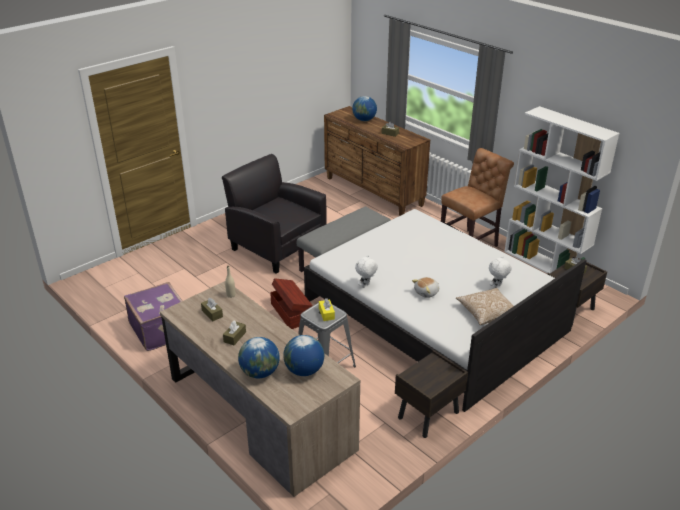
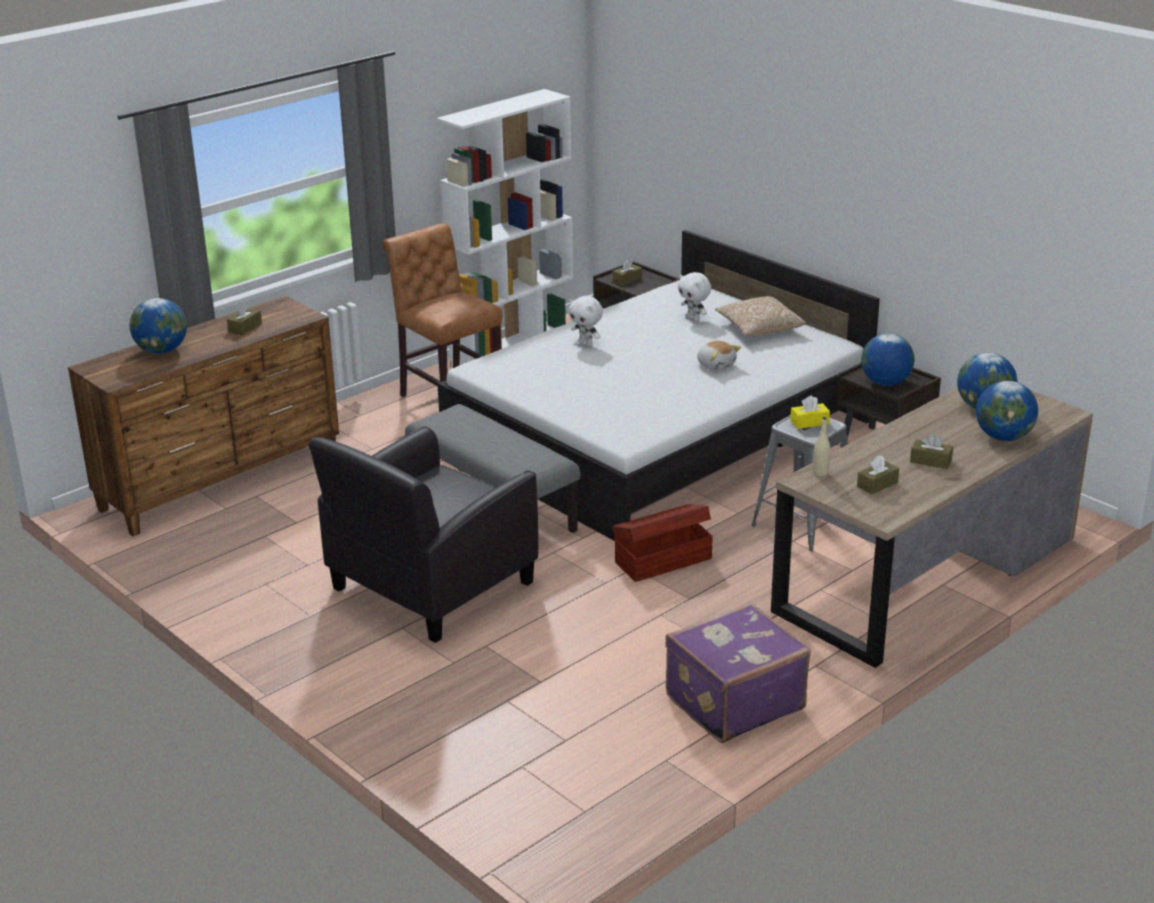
camera: 90 degrees left, 5 degrees down
(366, 286) = (705, 408): white plush toy -> white plush toy (586, 343)
(424, 372) = (885, 383): none -> globe

